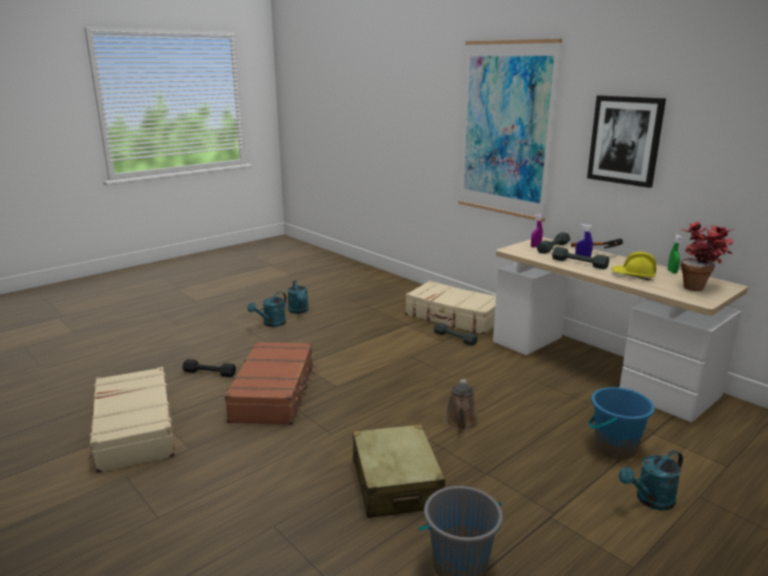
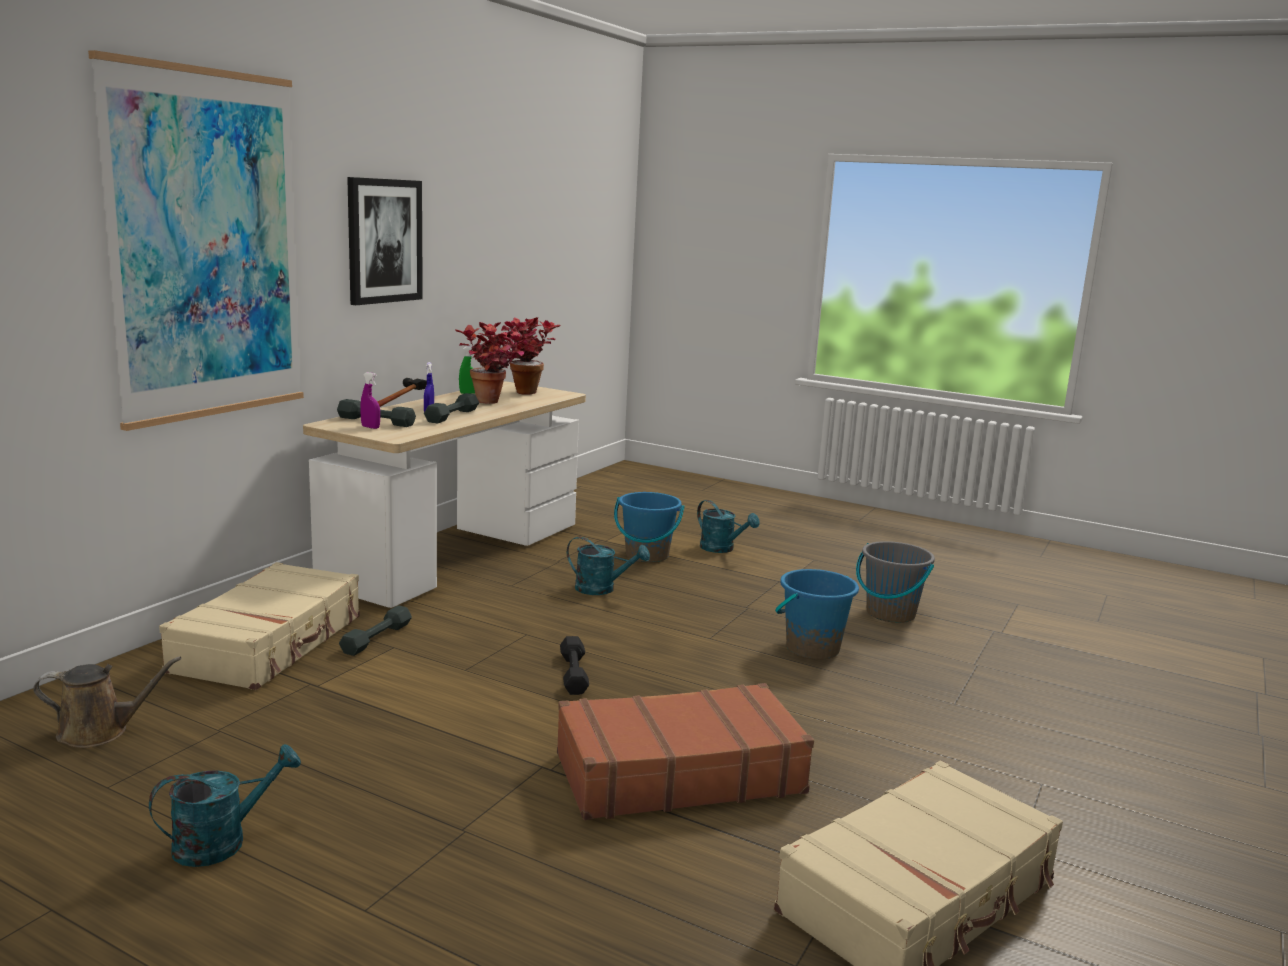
camera: 110 degrees left, 5 degrees down
(209, 373) = (650, 881): black dumbbell -> black dumbbell (574, 673)
(271, 324) = (325, 868): turquoise watering can -> turquoise watering can (602, 589)
(396, 483) = (812, 648): beige suitcase -> blue bucket
(461, 422) = (655, 622): brown watering can -> brown watering can (100, 732)
(633, 275) = (493, 403): yellow hard hat -> potted plant

